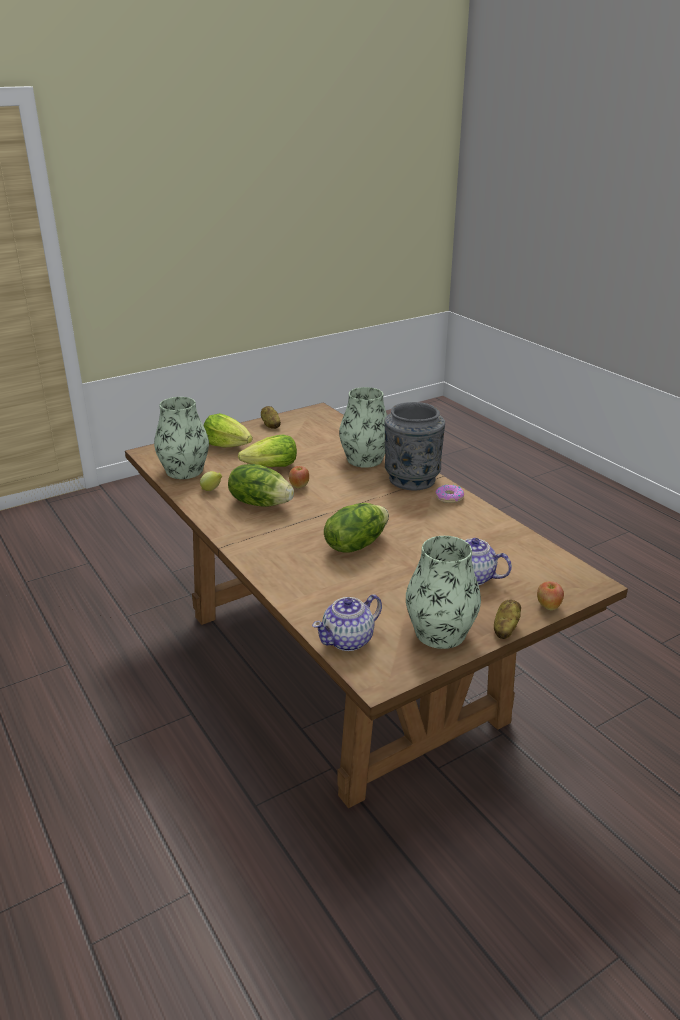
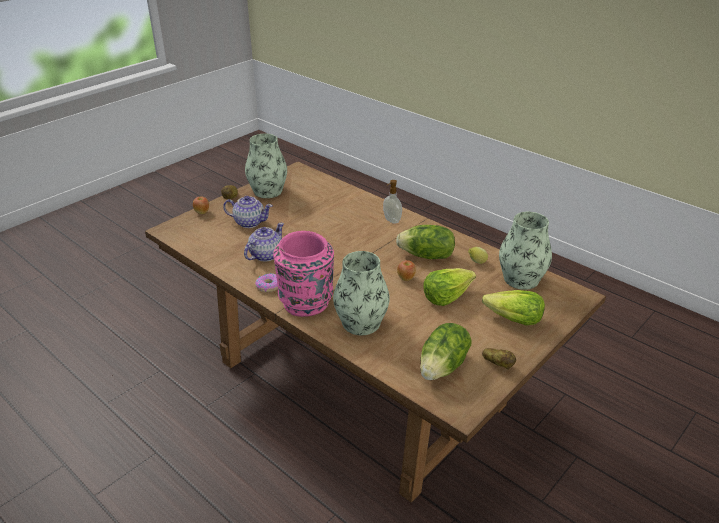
camera: 165 degrees right, 5 degrees up
(270, 550) = (391, 220): none -> soap dispenser
(348, 640) = (317, 182): teapot -> teapot (265, 255)
(355, 544) = (334, 233): lettuce -> lettuce (443, 367)
(411, 479) = (306, 303): grey vase -> pink vase

